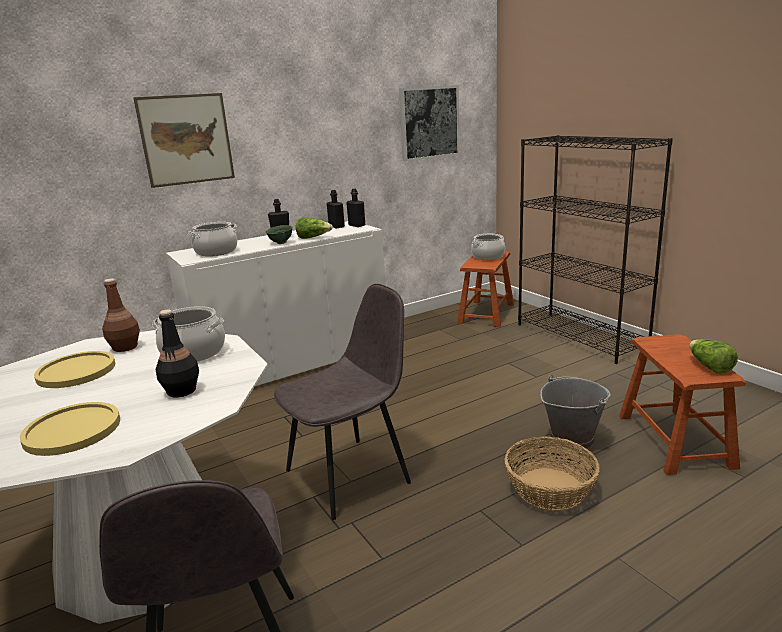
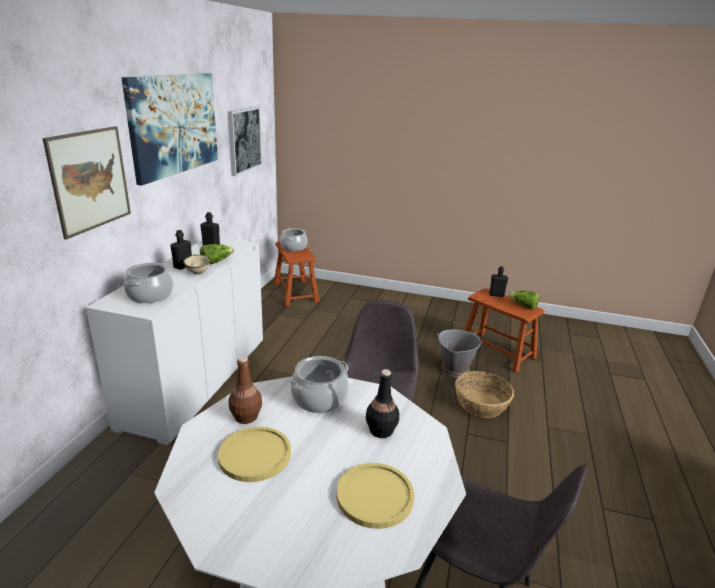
camera: 45 degrees left, 5 degrees up
(281, 243) = (198, 273): green bowl -> beige bowl
(307, 97) = (174, 124): none -> picture
(356, 225) = (228, 241): black bottle -> black bottle (496, 295)
(581, 336) = (377, 297): black bookcase -> none

